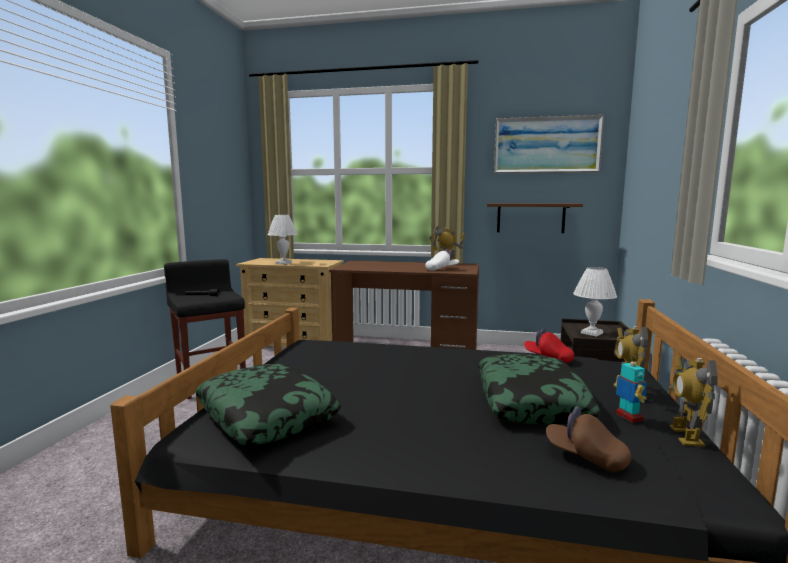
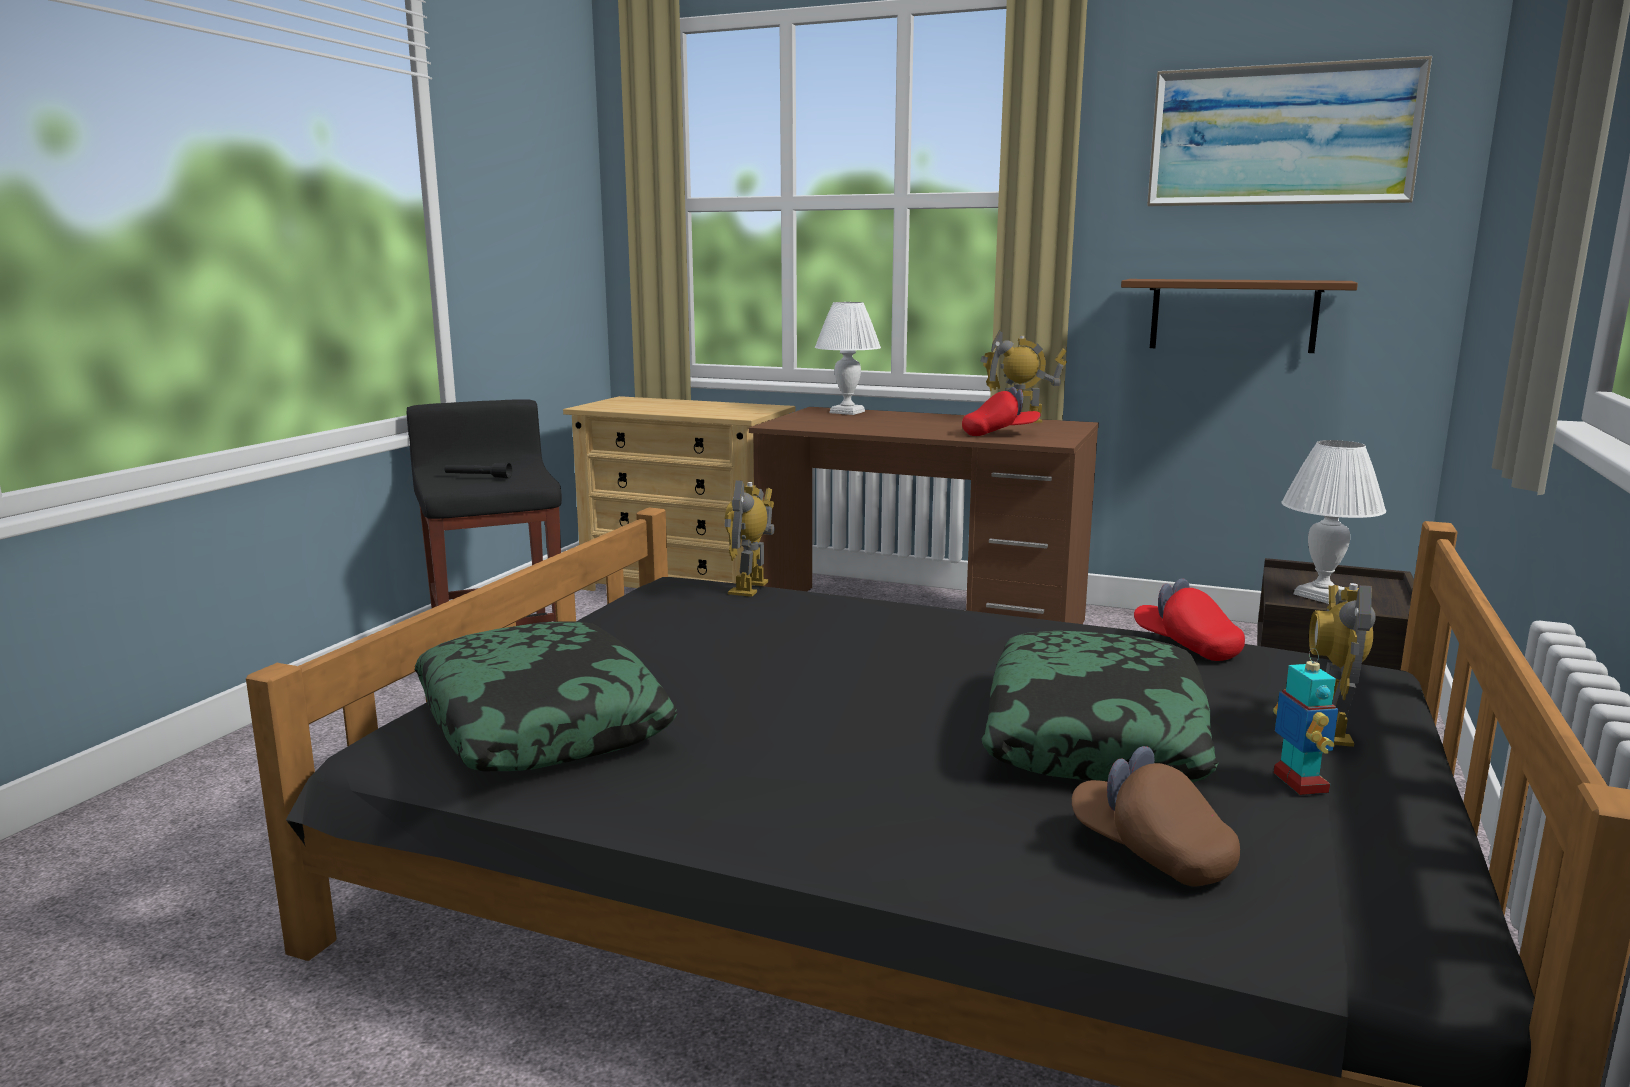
camera: 10 degrees right, 5 degrees up
(284, 263) = (663, 410): white table lamp -> white table lamp (848, 412)
(442, 269) = (1000, 434): white cap -> red cap
(686, 436) = (1414, 832): toy robot -> toy robot (750, 588)

